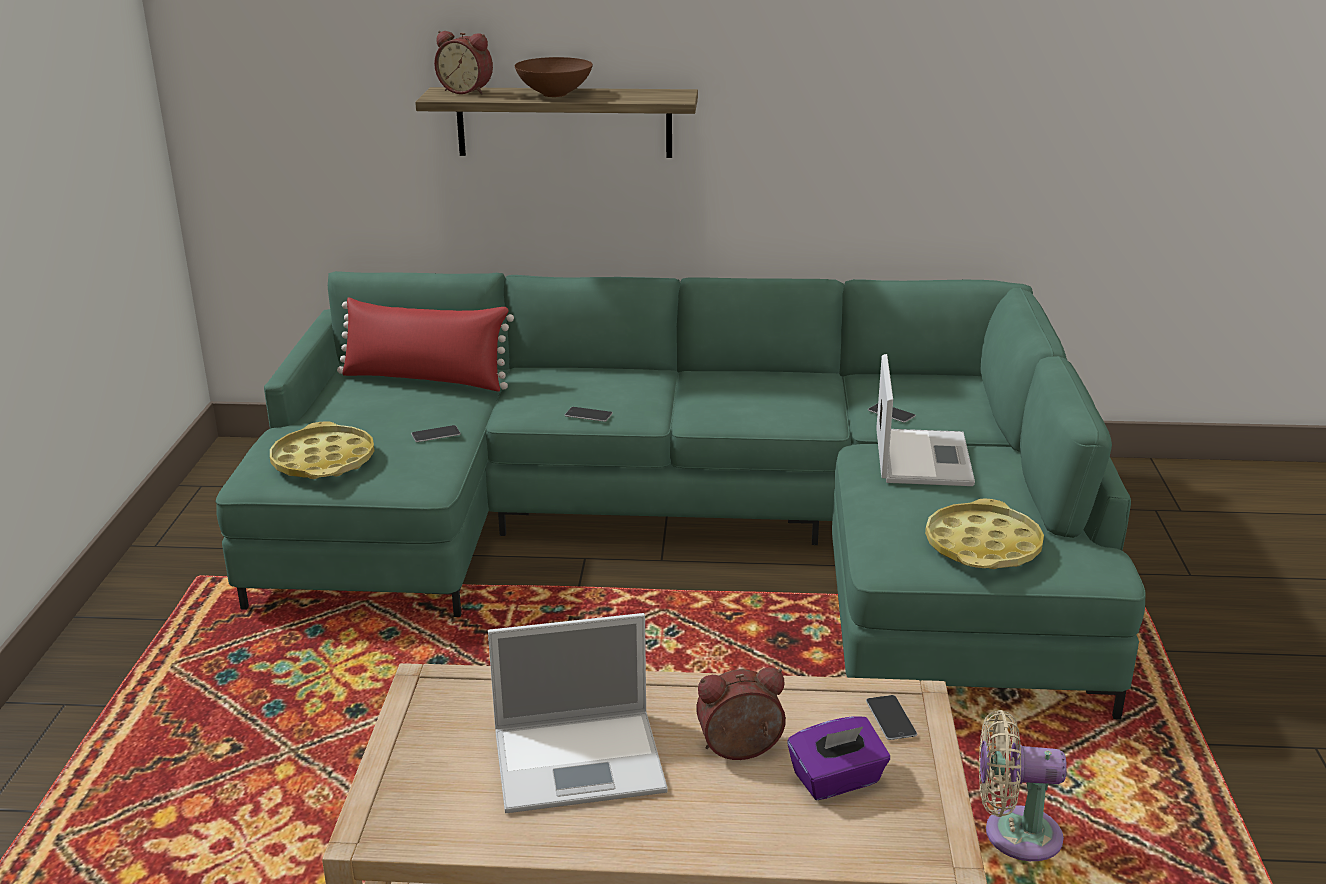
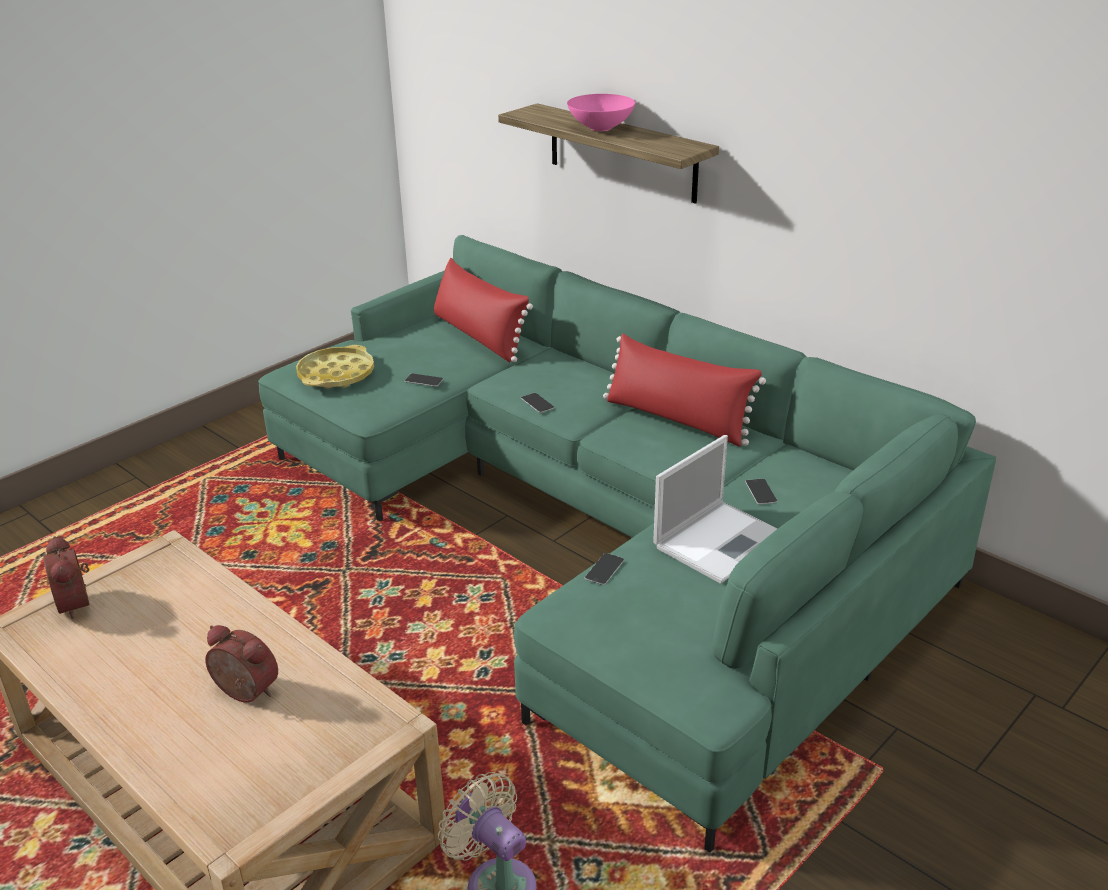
camera: 40 degrees right, 5 degrees up
(467, 91) = (550, 112): alarm clock -> alarm clock (78, 602)
(554, 94) = (601, 128): brown bowl -> pink bowl
(582, 760) = (162, 645): laptop -> none
(736, 385) = (677, 419): none -> red pillow
(837, 780) = (261, 748): purple tissue box -> none
(891, 717) = (357, 727): phone -> phone (604, 569)
(983, 546) = (643, 637): yellow tray -> none

